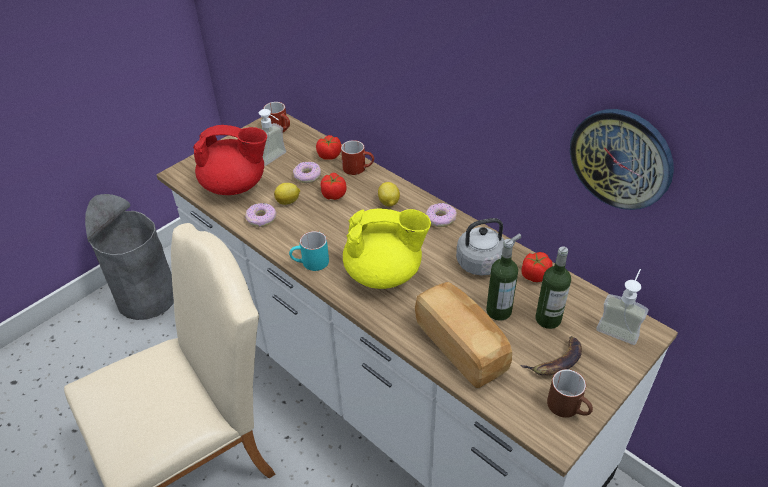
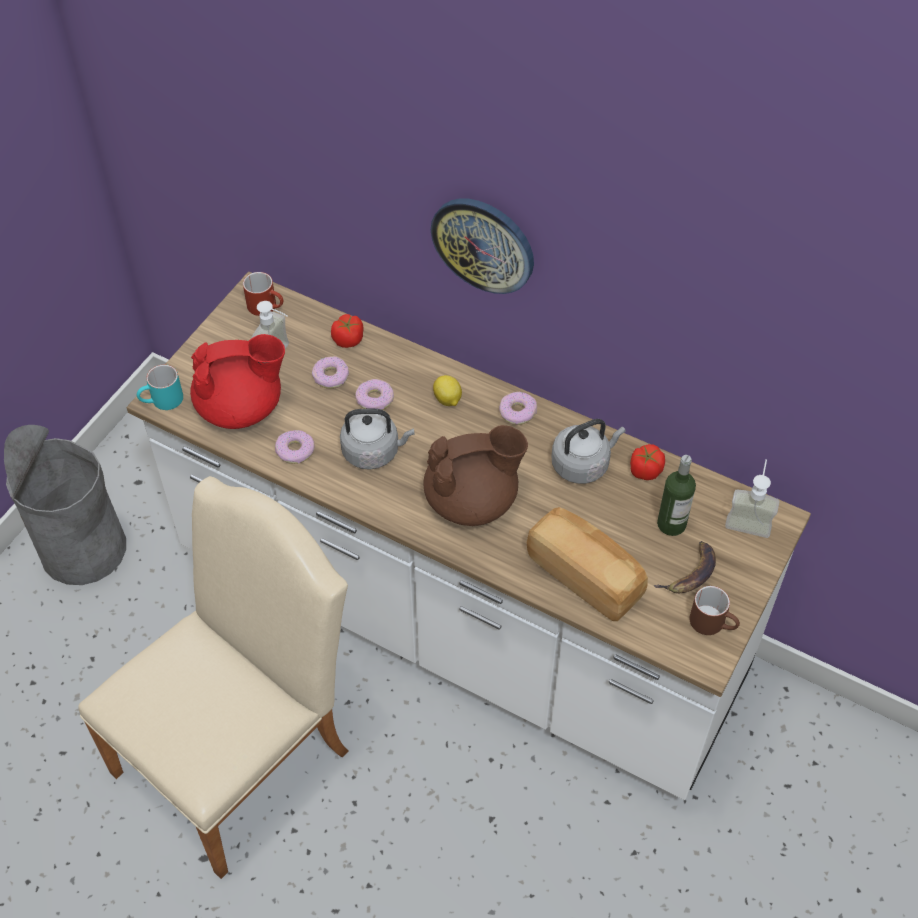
camera: 15 degrees left, 10 degrees up
(288, 201) = (320, 419): lemon -> none
(310, 263) = (380, 503): turquoise mug -> turquoise mug (162, 401)
(320, 228) = (374, 452): none -> grey kettle
(334, 194) = (374, 399): tomato -> donut
(358, 168) = (393, 353): red mug -> none
(384, 273) = (473, 500): yellow teapot -> brown teapot
(498, 311) = (615, 524): bottle -> none
(621, 158) = (734, 347): wall clock -> wall clock (483, 244)

